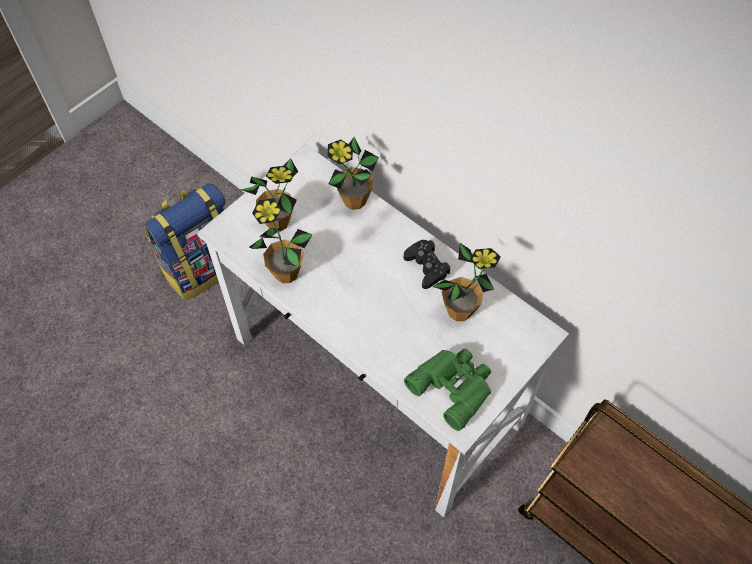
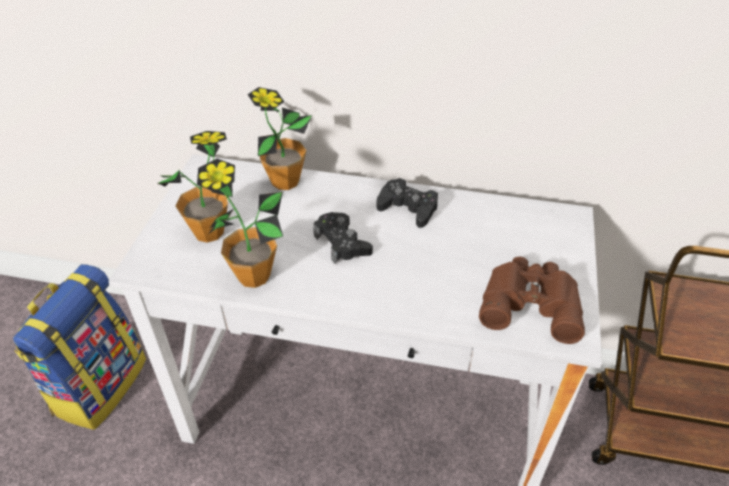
camera: 30 degrees left, 15 degrees down
(360, 275) = (342, 243): none -> black game controller
(453, 386) = (530, 302): green binoculars -> brown binoculars
(460, 311) = (474, 231): potted plant -> none

